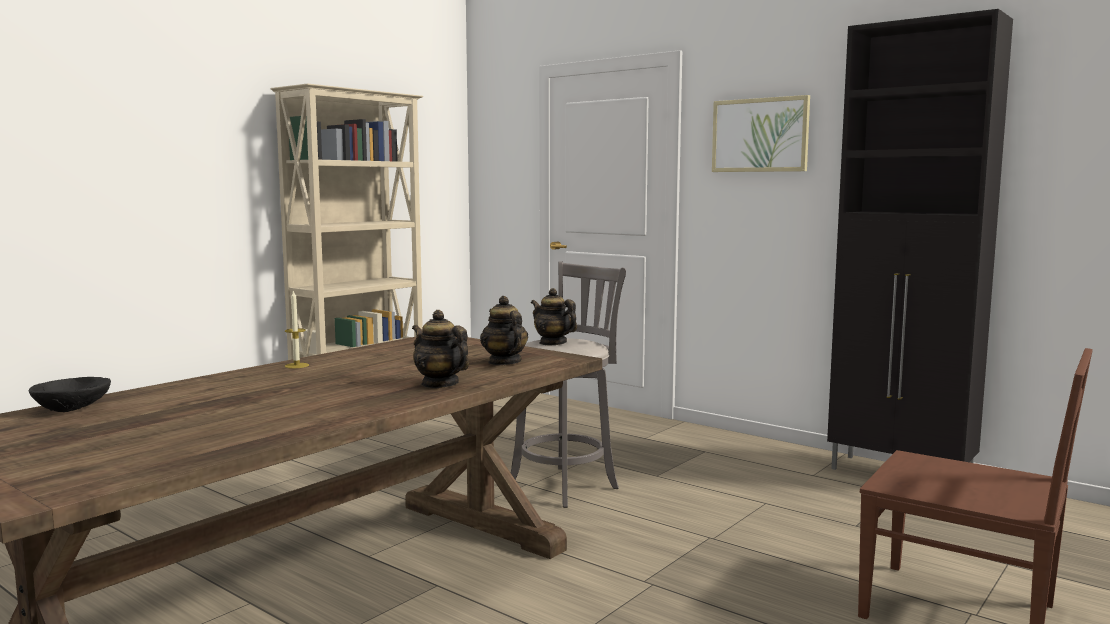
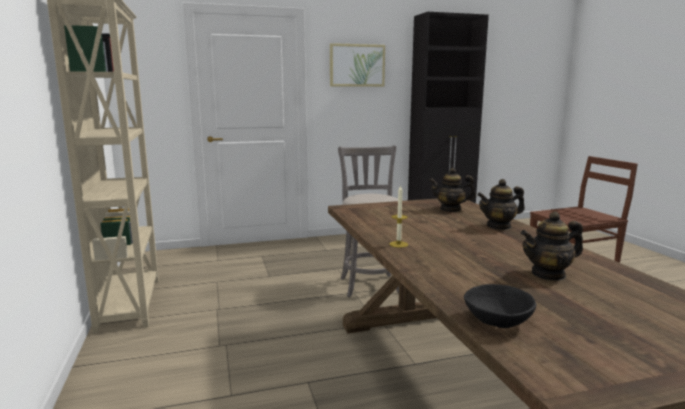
camera: 55 degrees left, 5 degrees up
(553, 343) = (369, 198): teapot -> teapot (548, 274)

